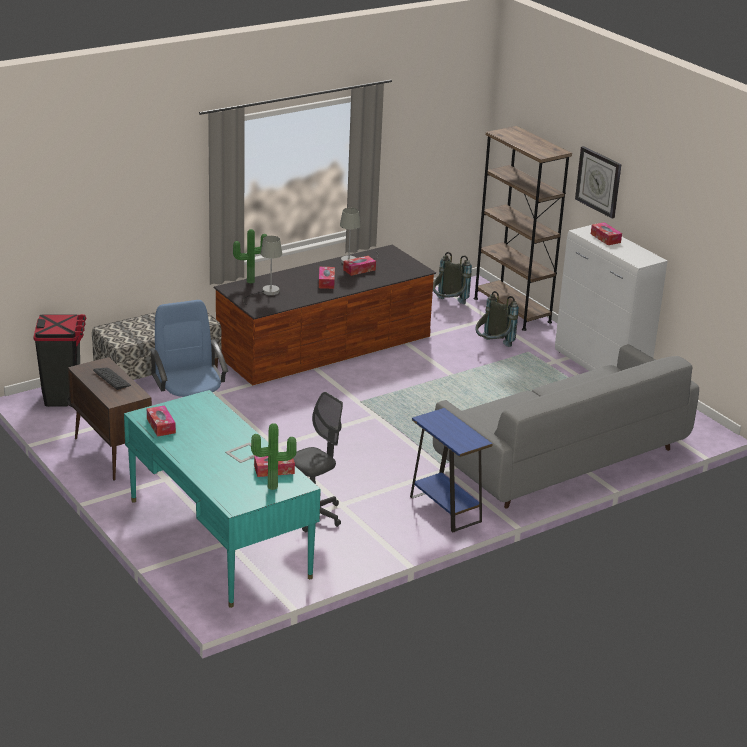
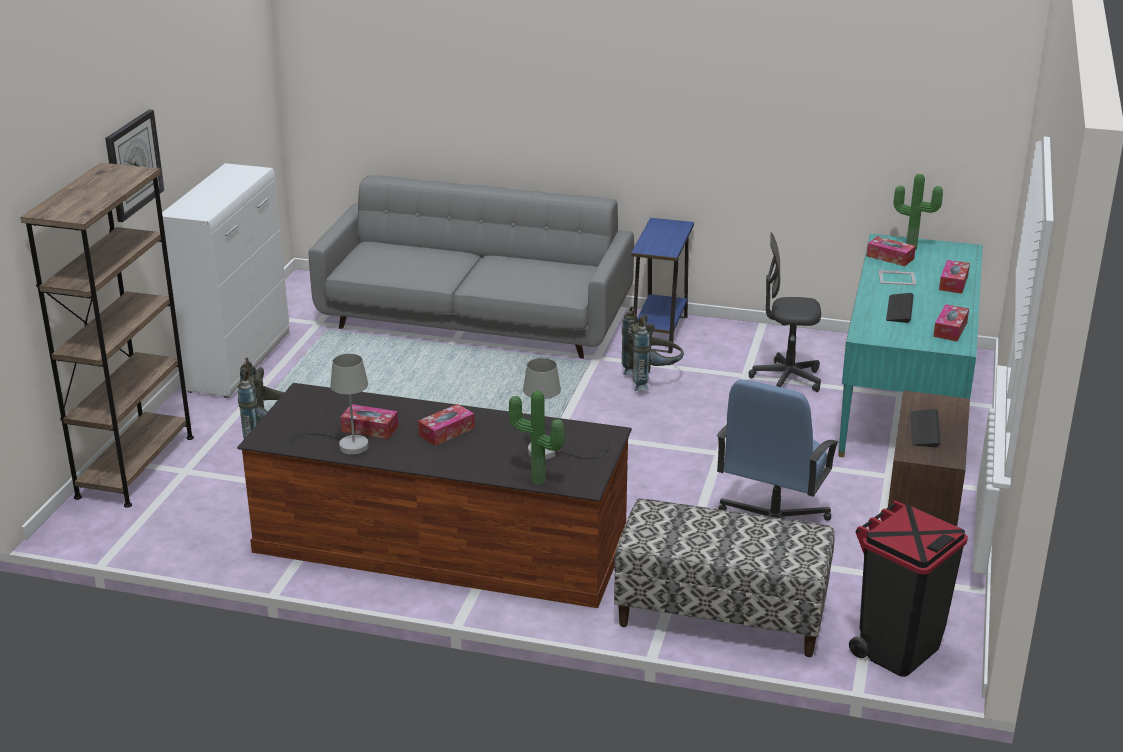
camera: 130 degrees left, 0 degrees up
(210, 427) = (899, 309): none -> keyboard
(448, 305) = (179, 514): grey backpack -> grey backpack (652, 380)
(605, 238) = (205, 199): tissue box -> tissue box (953, 283)

